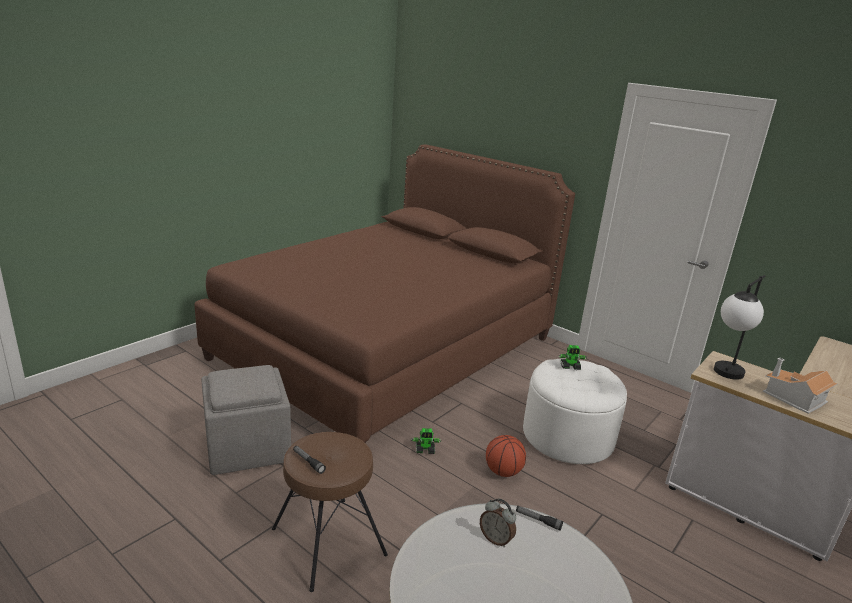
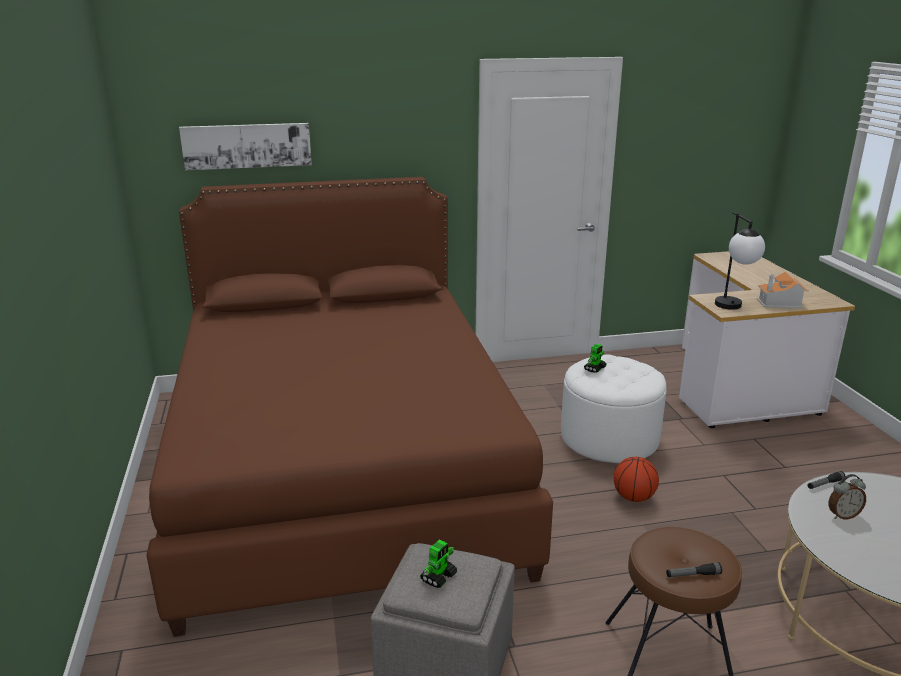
camera: 50 degrees left, 0 degrees up
(425, 450) = (563, 528): toy robot -> toy robot (439, 577)
(456, 122) = (247, 145): none -> picture

